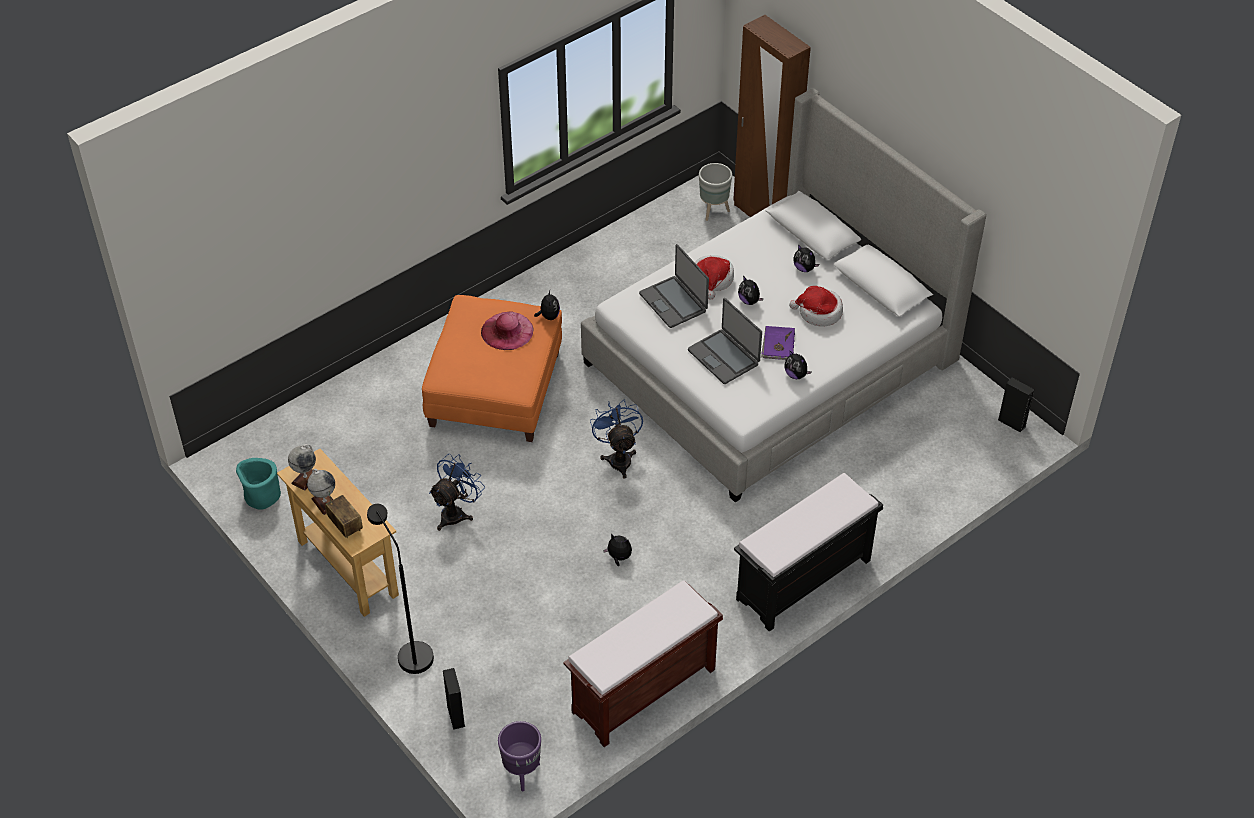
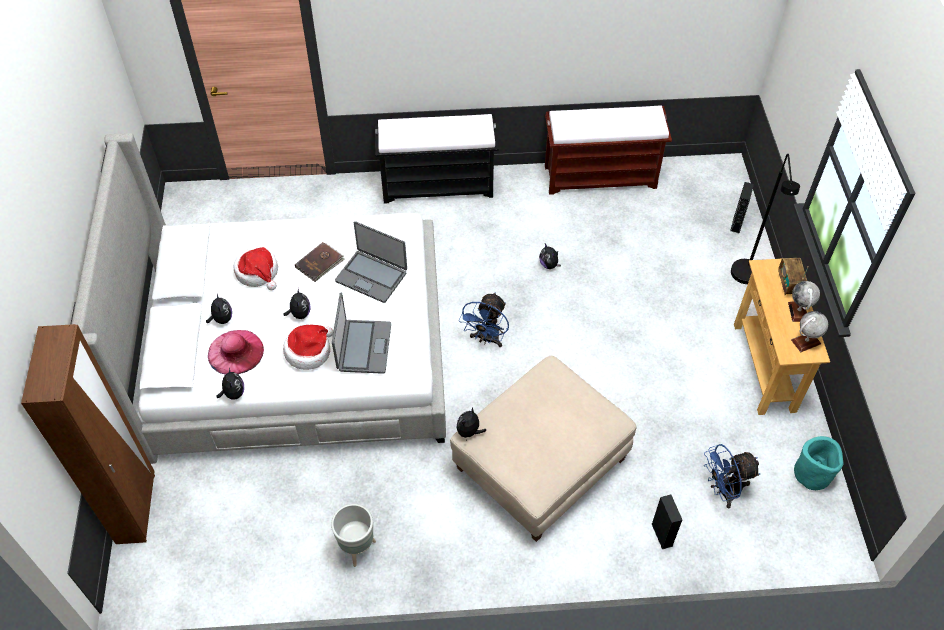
camera: 145 degrees left, 5 degrees up
(456, 512) = (649, 365): blue fan -> blue fan (723, 491)
(494, 389) = (541, 464): orange ottoman -> beige ottoman
(507, 331) = (521, 433): pink hat -> pink hat (235, 352)
(521, 774) = (713, 172): purple planter -> none
(713, 211) = (173, 547): grey planter -> grey planter (358, 549)
(724, 357) = (372, 276): laptop -> laptop turned 120 degrees clockwise
(778, 345) = (320, 263): purple book -> brown book
(796, 375) = (333, 232): plush toy -> plush toy (233, 393)
(1011, 423) = (185, 206): black speaker -> black speaker (662, 534)

